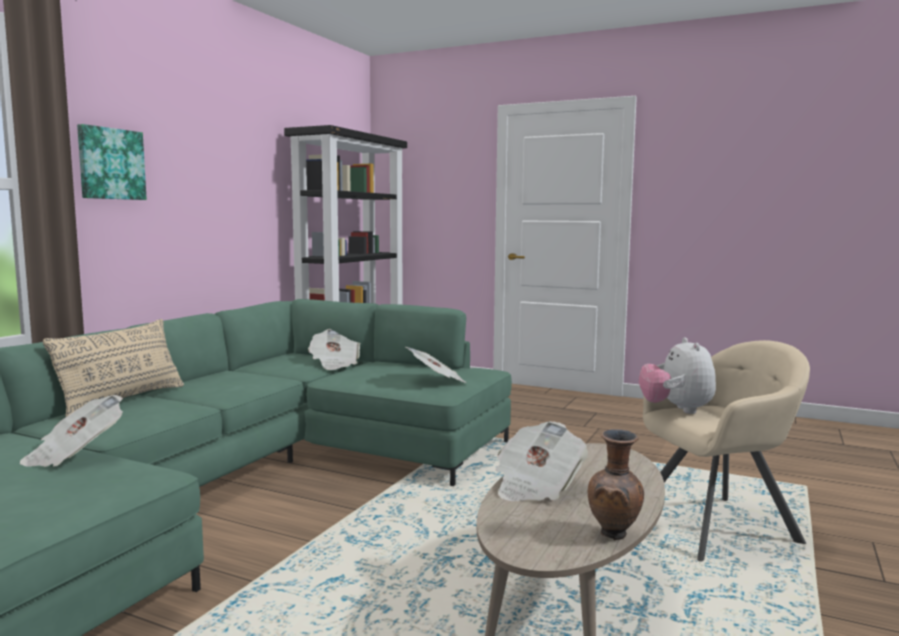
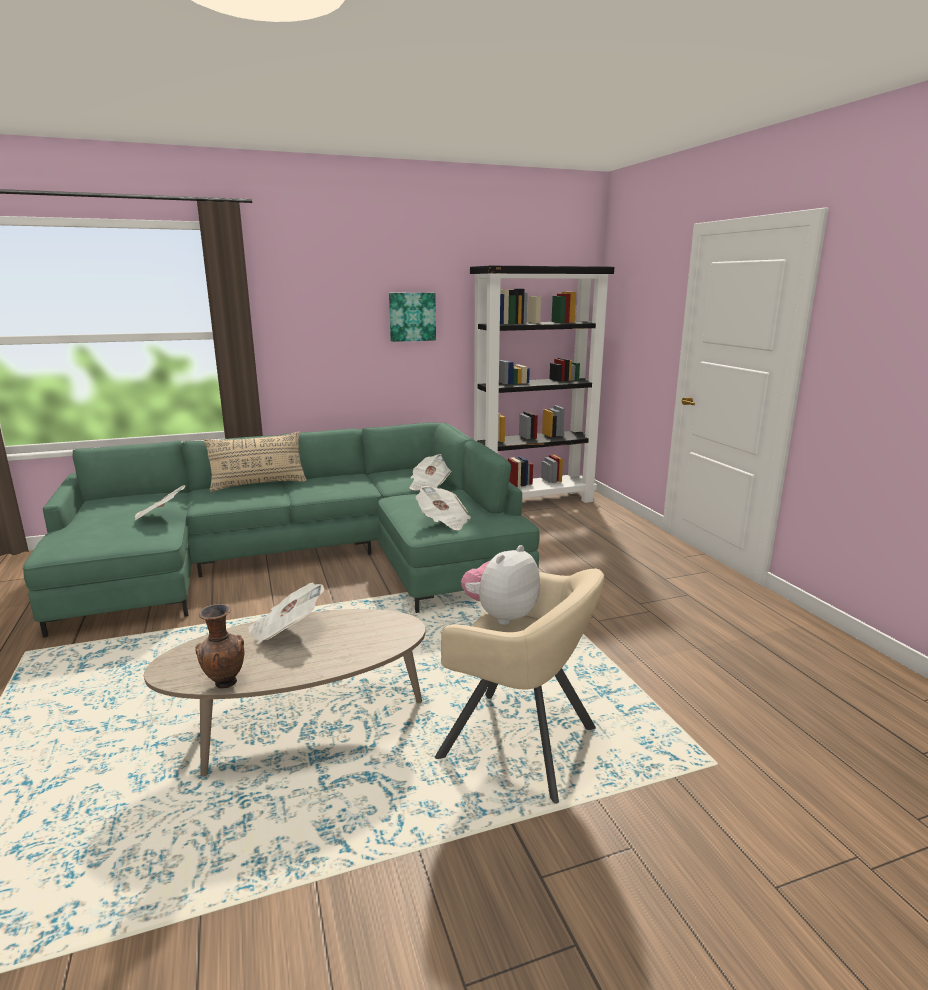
camera: 45 degrees right, 10 degrees up
(110, 164) = (293, 315): picture -> picture (412, 316)

